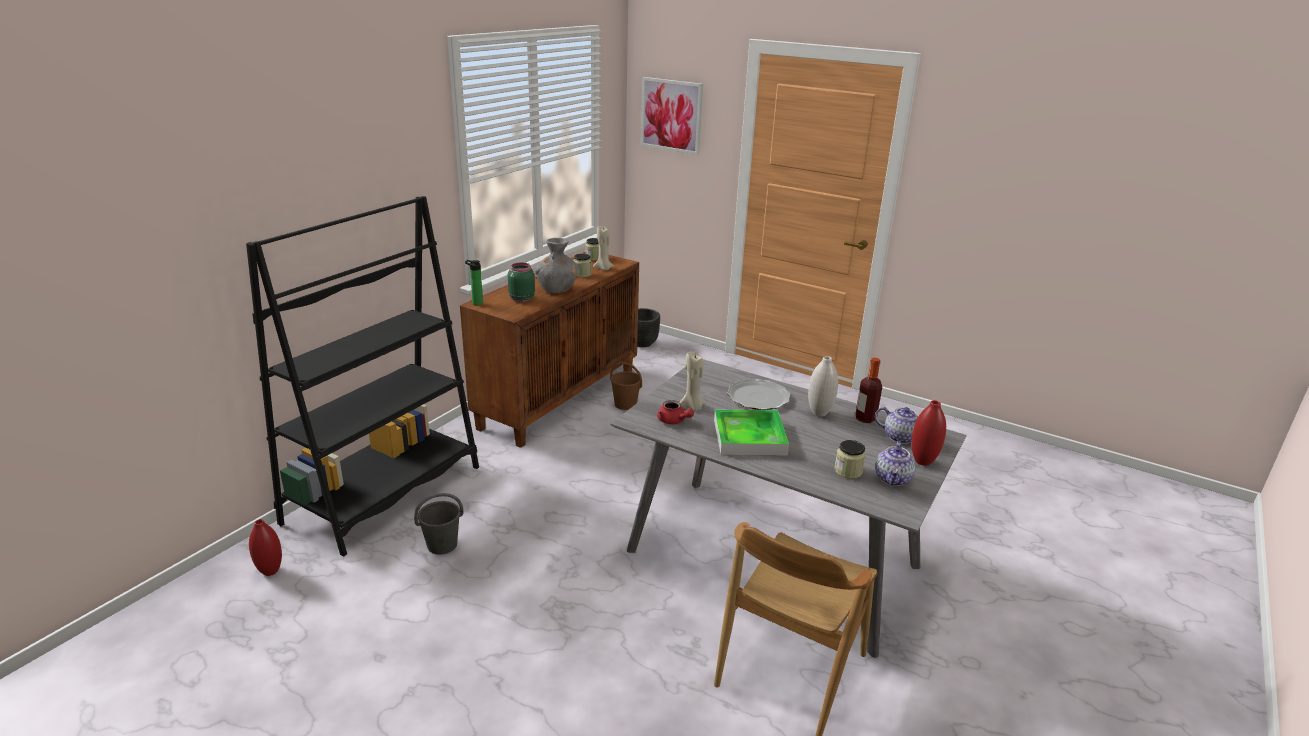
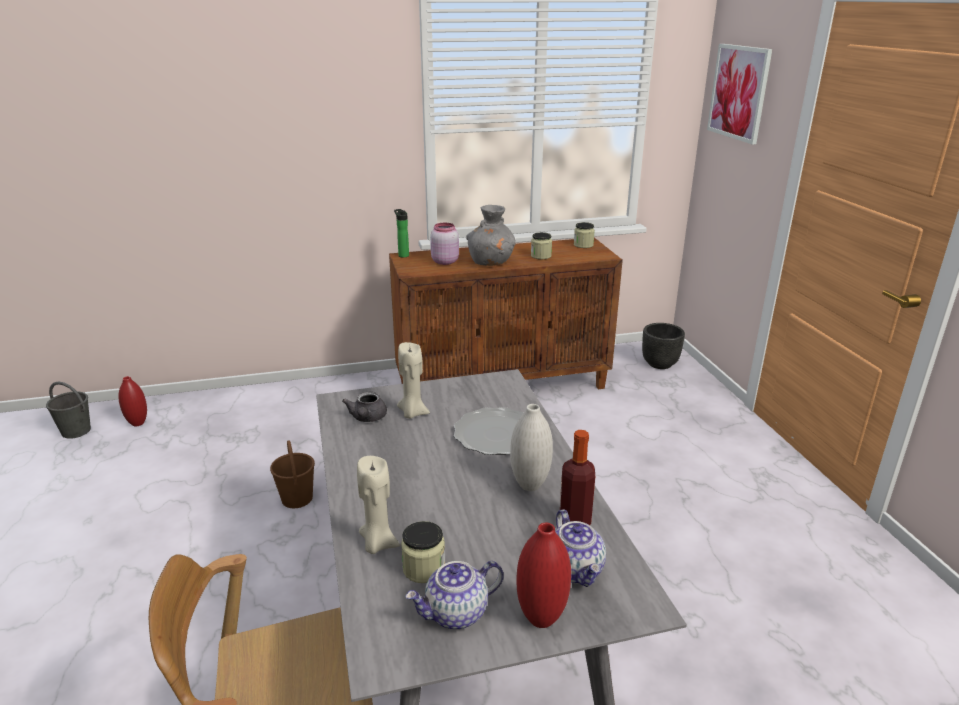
camera: 45 degrees right, 0 degrees up
(384, 494) = (271, 404): black bookcase -> none
(443, 545) = (243, 462): grey bucket -> grey bucket (76, 431)
(521, 298) = (444, 261): green jar -> pink jar
(603, 268) = (572, 256): beige candle -> beige candle (377, 544)
(626, 404) = (555, 415): brown bucket -> brown bucket (297, 499)
(673, 421) = (367, 418): red teapot -> grey teapot
(749, 437) = (401, 470): tray -> none

